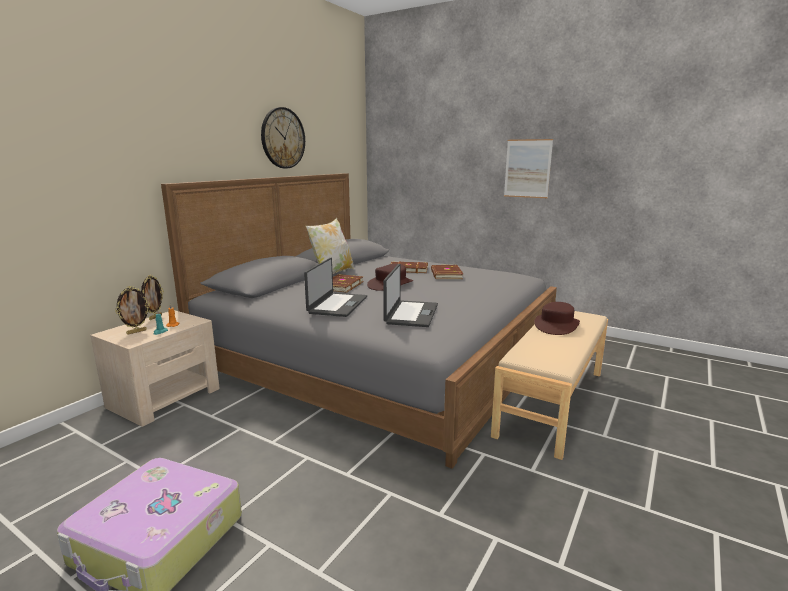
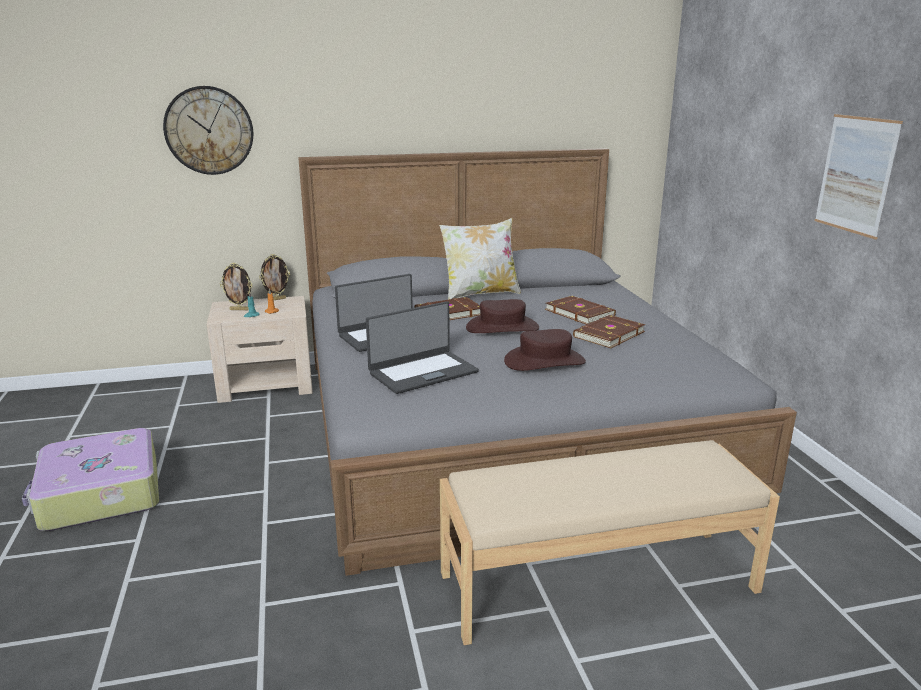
camera: 45 degrees right, 5 degrees up
(283, 138) = (490, 98): wall clock -> wall clock (209, 130)
(556, 325) = (638, 466): brown hat -> brown hat (544, 361)

